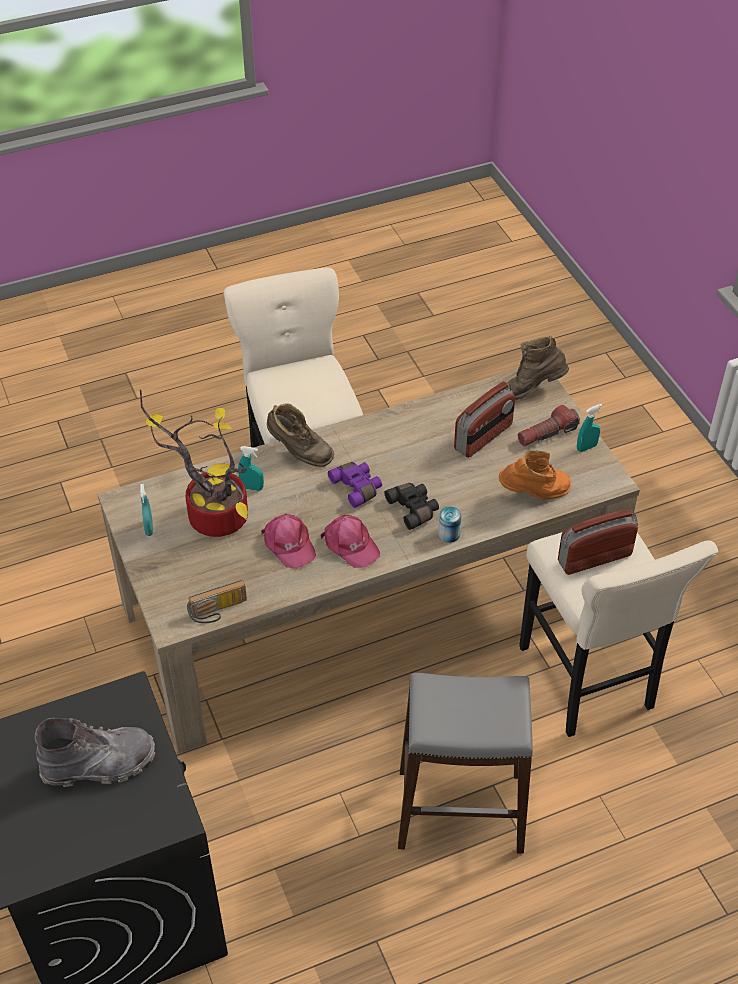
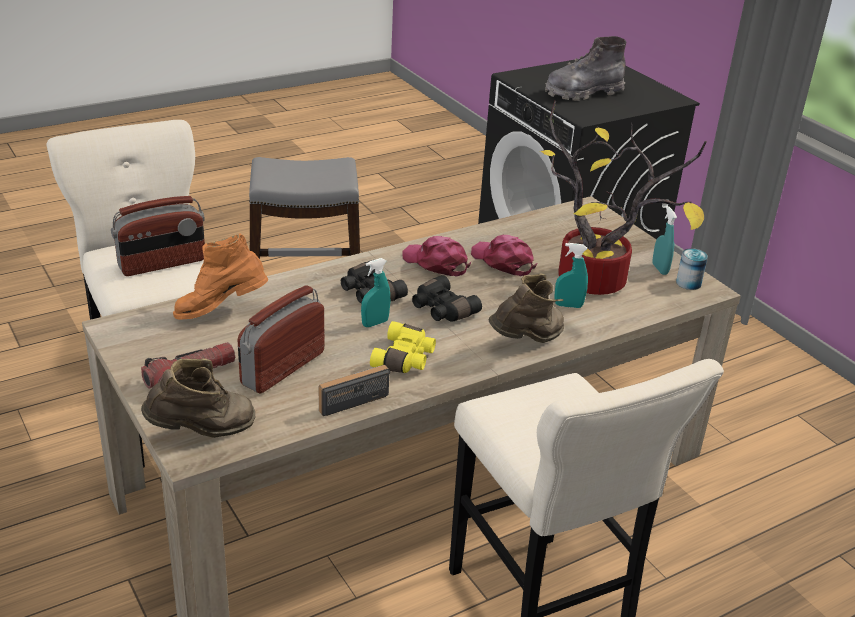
camera: 170 degrees right, 15 degrees down
(218, 611) = (549, 216): radio -> radio (353, 398)
(299, 452) = (527, 341): brown boot -> brown boot turned 120 degrees clockwise
(357, 487) = (441, 310): purple binoculars -> black binoculars
(395, 441) = (405, 358): none -> yellow binoculars
(449, 534) = (327, 274): can -> can (688, 283)
(586, 447) = (137, 362): turquoise spray bottle -> turquoise spray bottle (375, 323)

